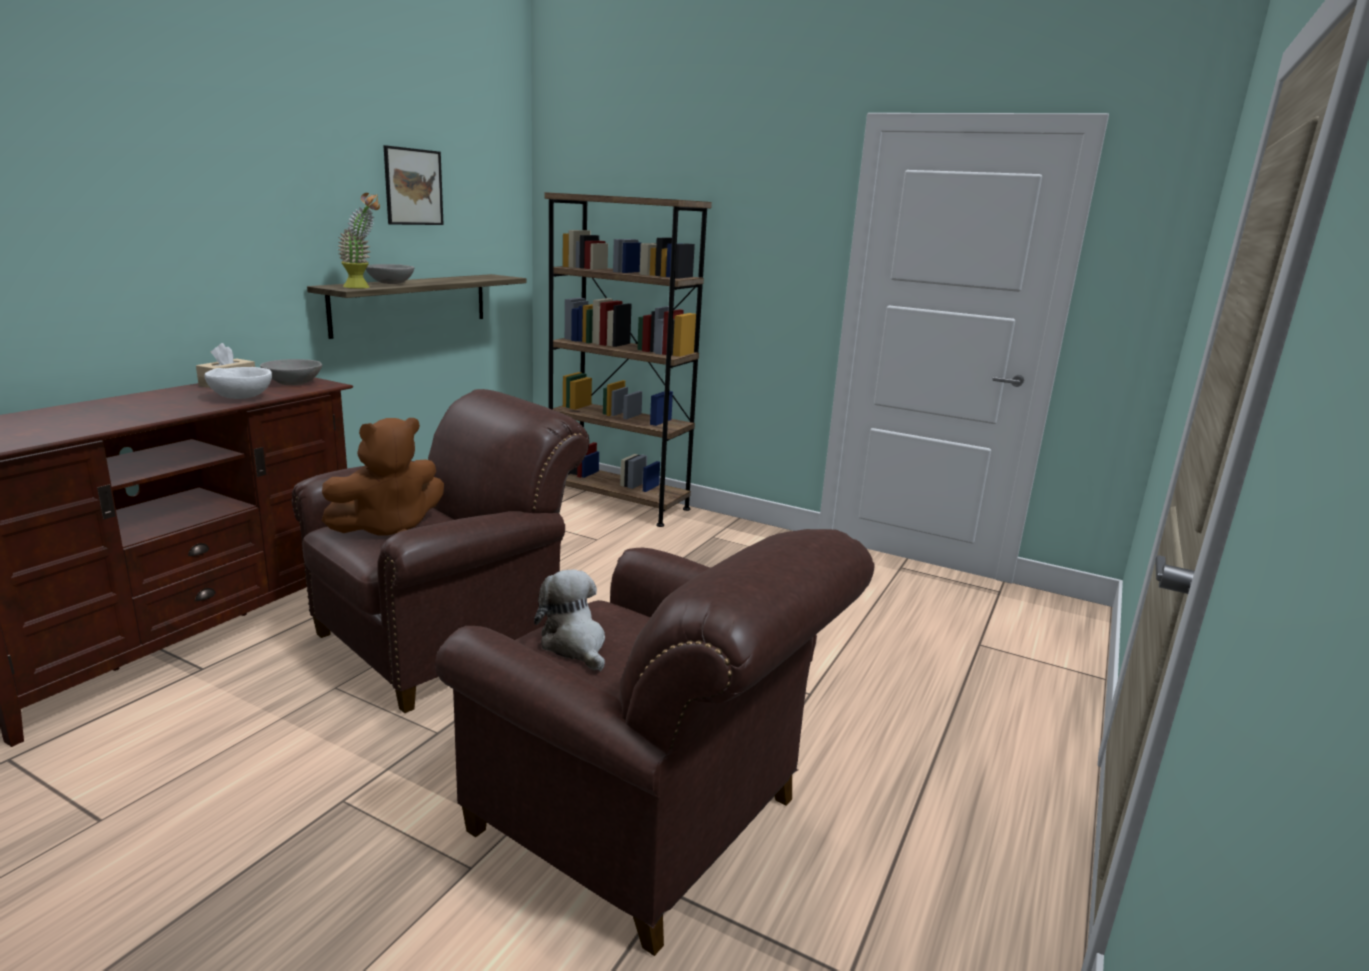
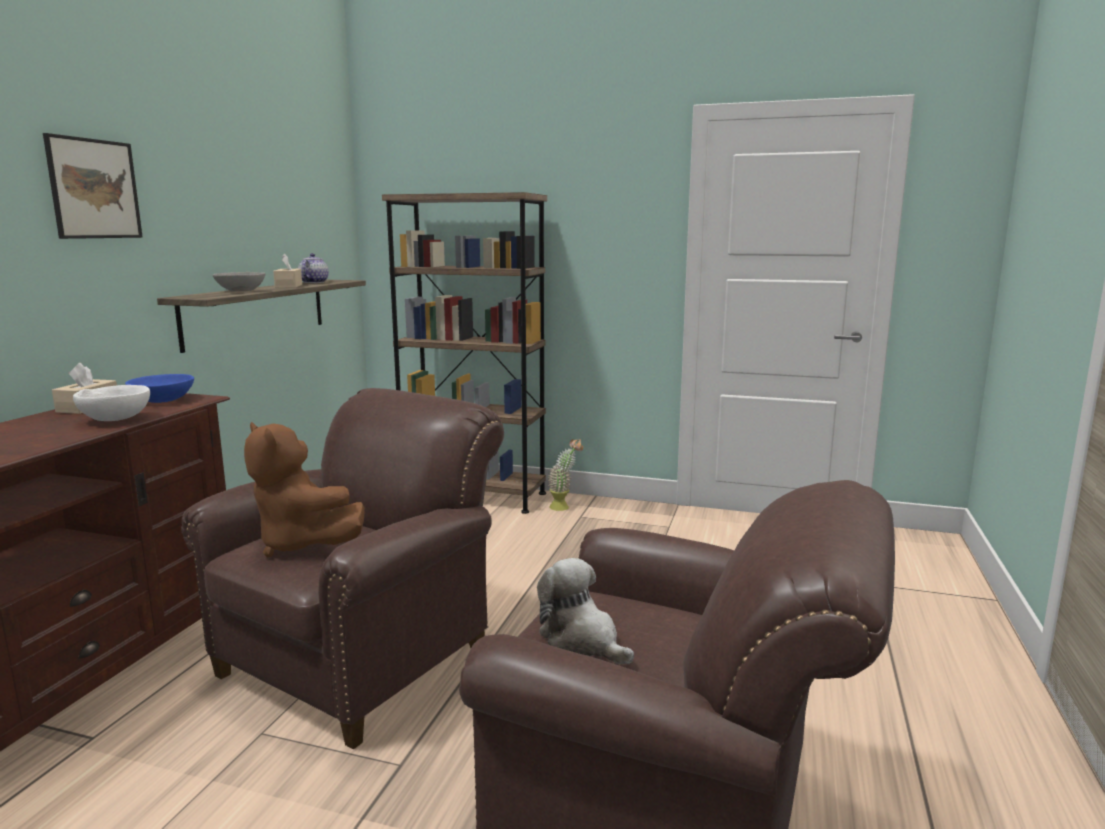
camera: 10 degrees left, 5 degrees down
(293, 383) = (162, 400): grey bowl -> blue bowl
(363, 287) = (219, 295): potted plant -> potted plant (564, 507)
(388, 528) = (302, 544): brown plush toy -> brown plush toy turned 90 degrees clockwise
(413, 187) = (252, 193): picture -> picture (94, 189)
(442, 280) = (288, 286): none -> beige tissue box
(473, 277) = (314, 282): none -> teapot

